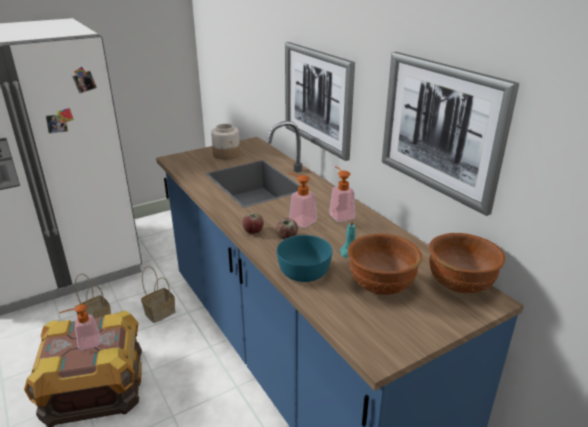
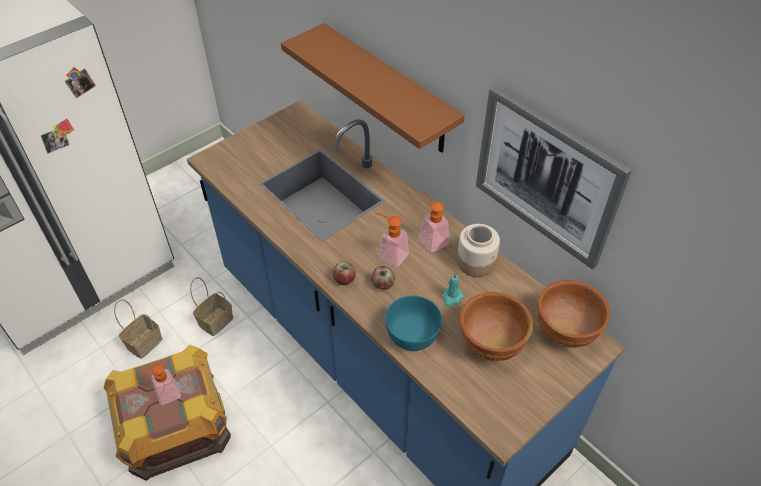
camera: 10 degrees left, 20 degrees up
(226, 154) = (273, 143): jar -> jar (476, 262)
(318, 98) = (389, 90): picture -> brown shelf

